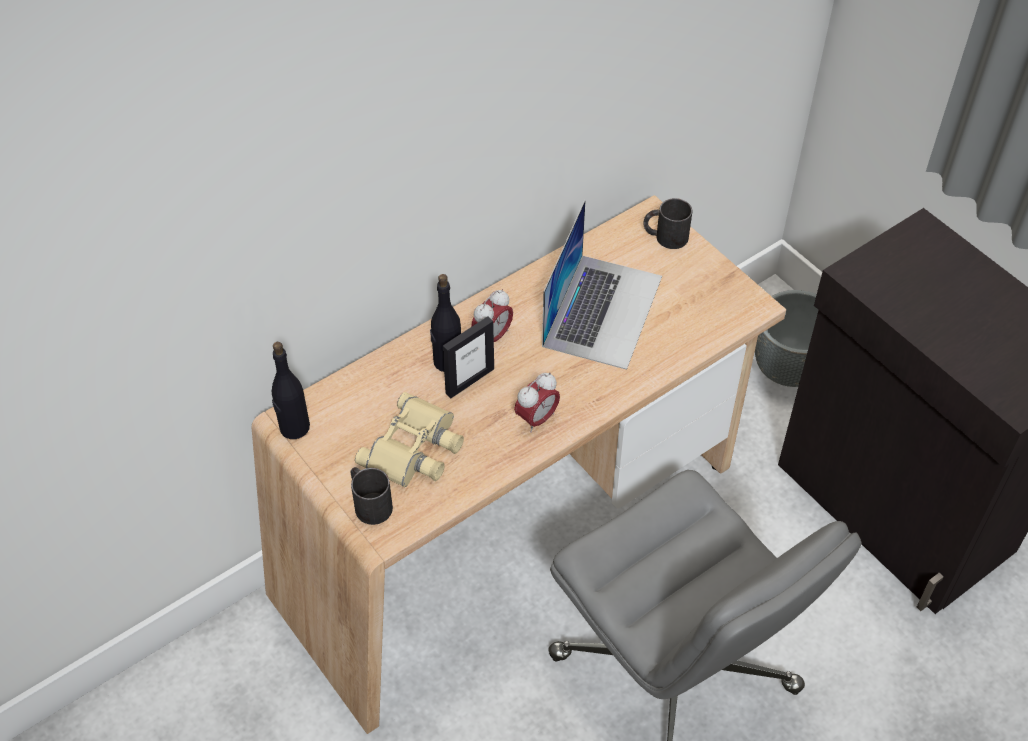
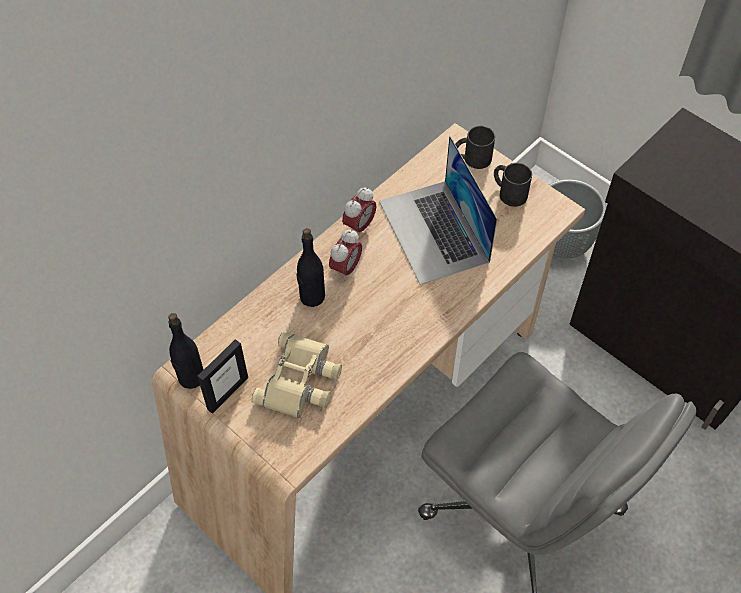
camera: 10 degrees left, 5 degrees up
(369, 503) = (271, 437): black mug -> black mug (508, 192)
(469, 381) = (334, 311): picture frame -> picture frame (227, 393)
(537, 419) = (399, 337): alarm clock -> alarm clock (359, 226)
(602, 310) = (434, 231): laptop -> laptop turned 150 degrees clockwise

